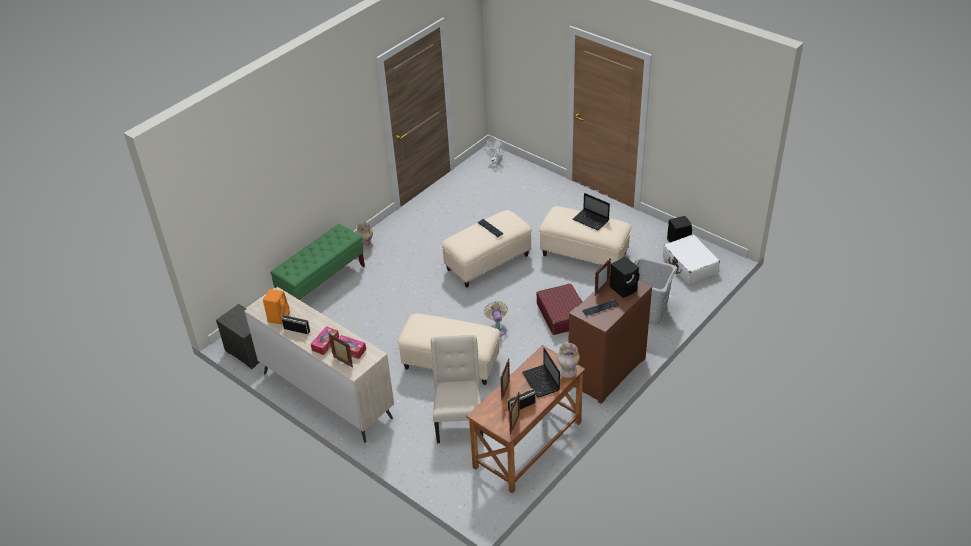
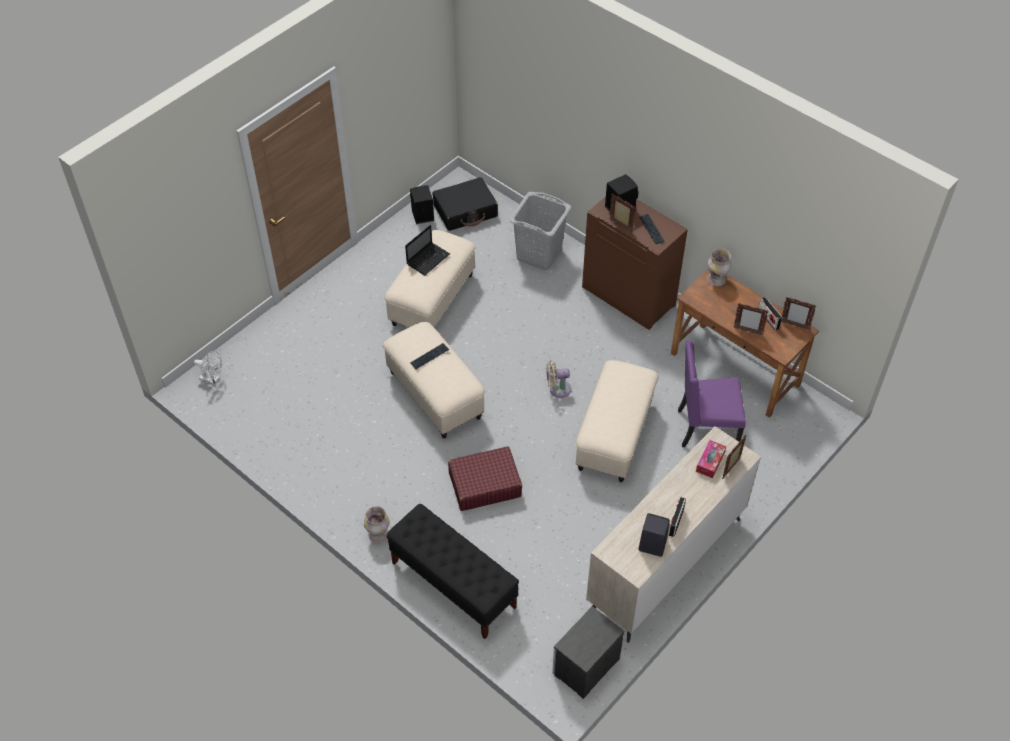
camera: 90 degrees left, 10 degrees up
(279, 317) = (651, 545): orange speaker -> black speaker
(322, 283) = (453, 585): green bench -> black bench
(325, 343) = (700, 489): tissue box -> none
(459, 422) = (705, 428): beige chair -> purple chair
(541, 382) = (733, 301): laptop -> none
(562, 315) = (538, 328): red suitcase -> red suitcase (484, 484)
(690, 265) = (465, 211): white suitcase -> black suitcase

